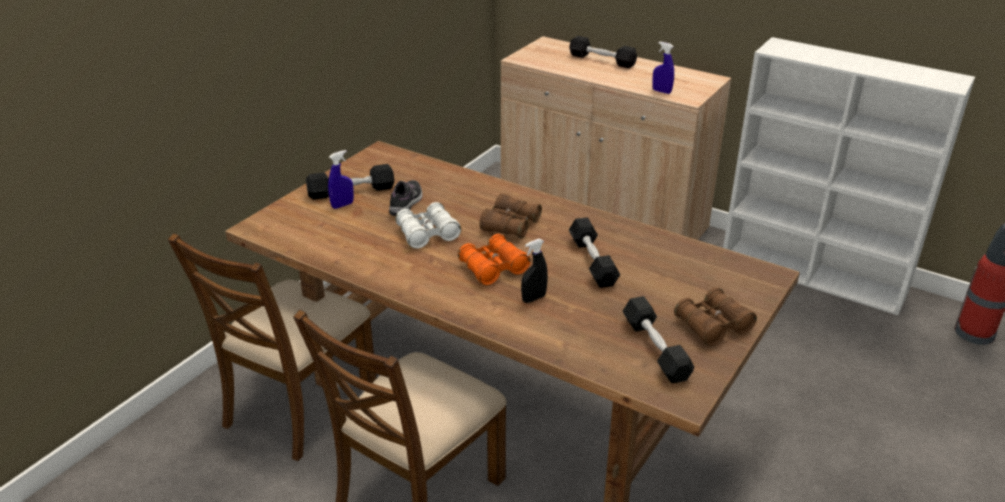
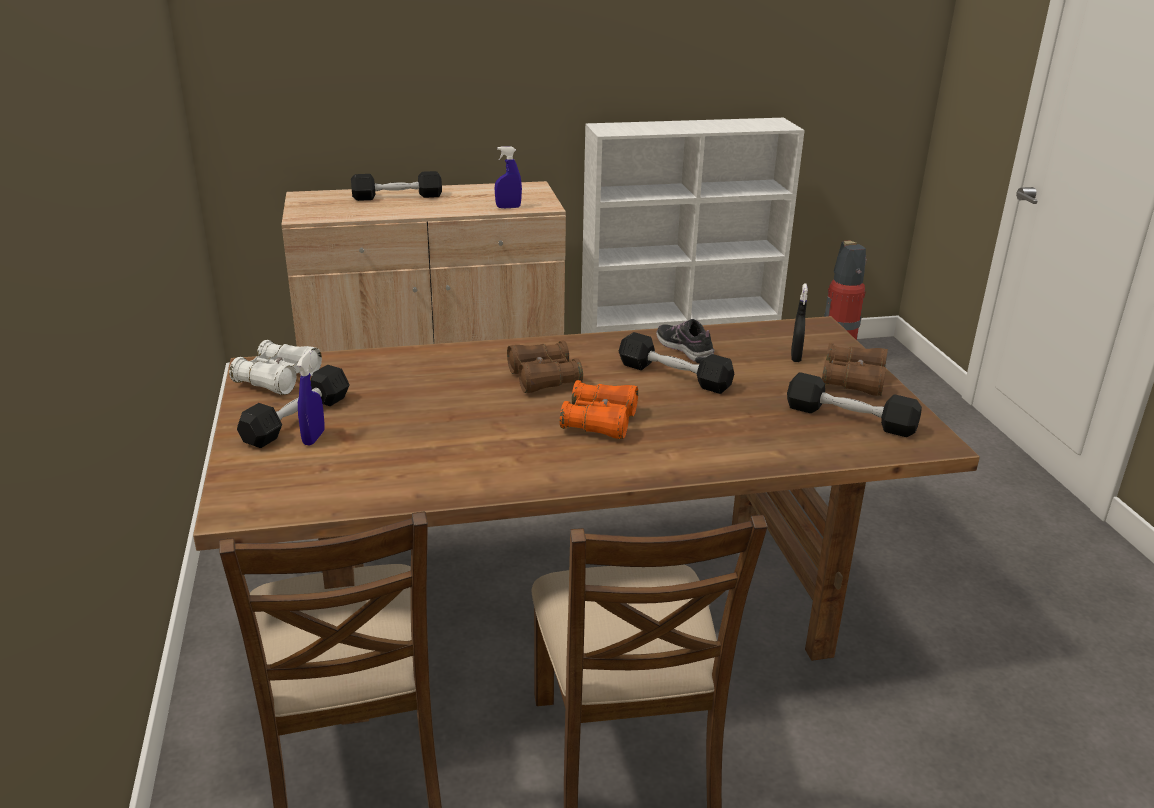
camera: 45 degrees left, 5 degrees down
(406, 203) = (390, 404): shoe -> shoe (685, 350)
(428, 234) = (473, 422): white binoculars -> white binoculars (278, 379)
(534, 298) = (685, 429): black spray bottle -> black spray bottle (795, 357)

